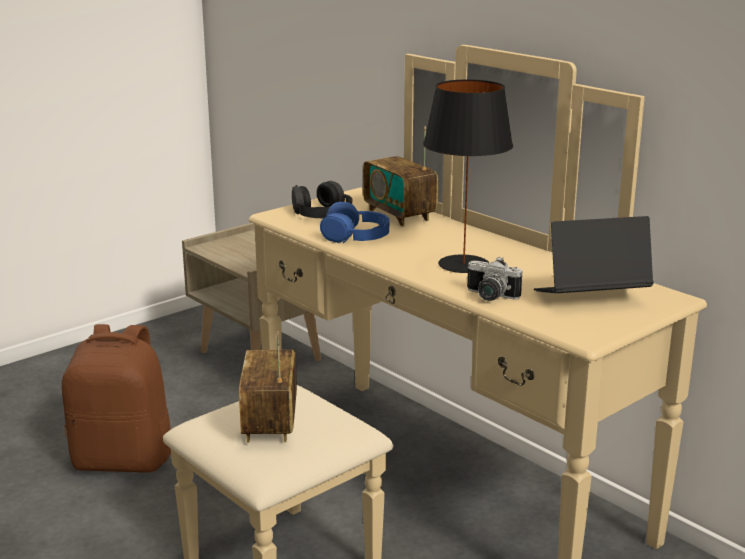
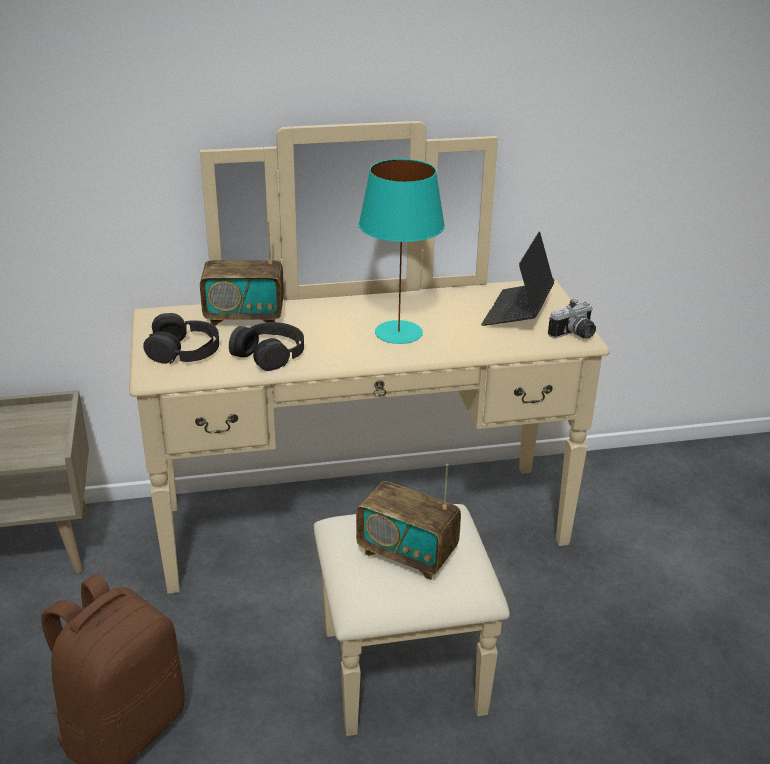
camera: 60 degrees left, 10 degrees up
(356, 235) = (269, 354): blue headphones -> black headphones
(464, 264) = (399, 332): black table lamp -> turquoise table lamp
(489, 297) = (477, 346): camera -> camera (575, 335)

